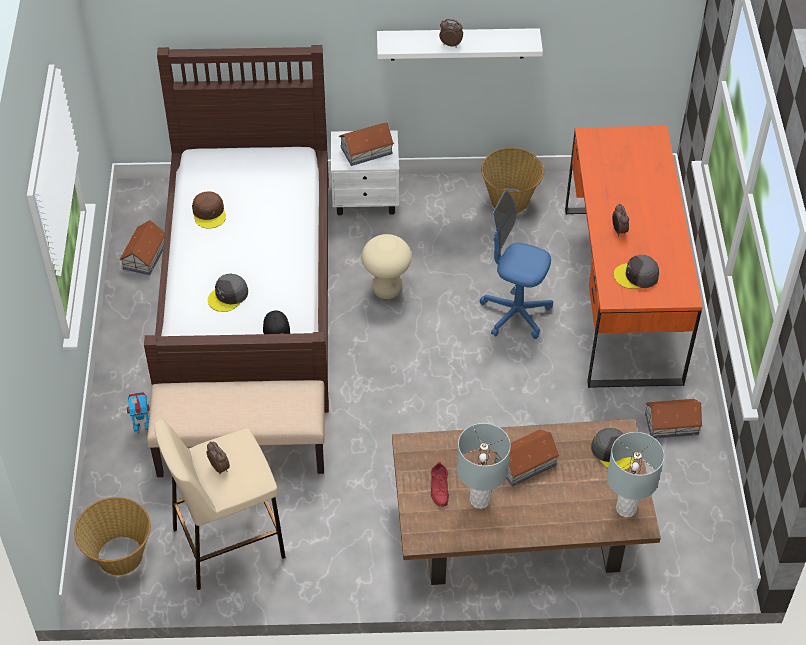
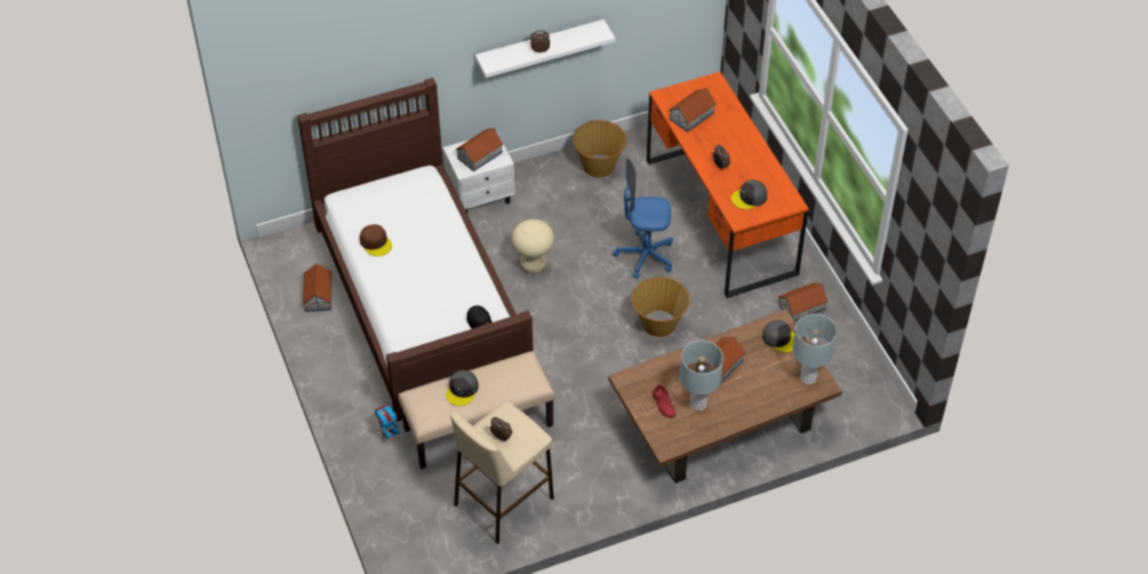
camera: 20 degrees left, 0 degrees up
(119, 556) = (422, 539): basket -> basket (659, 324)
(228, 296) = (426, 305): grey cap -> grey cap (462, 390)
(611, 166) = (692, 116): none -> toy house

